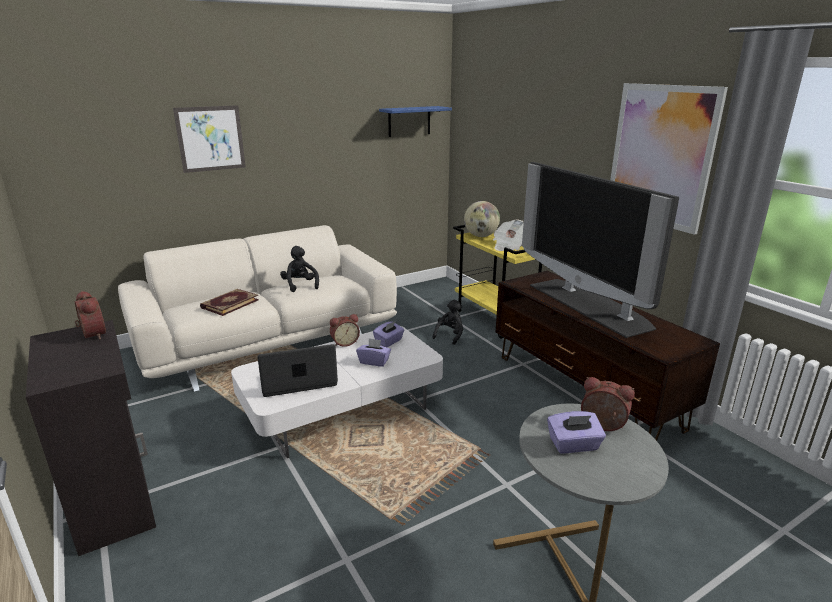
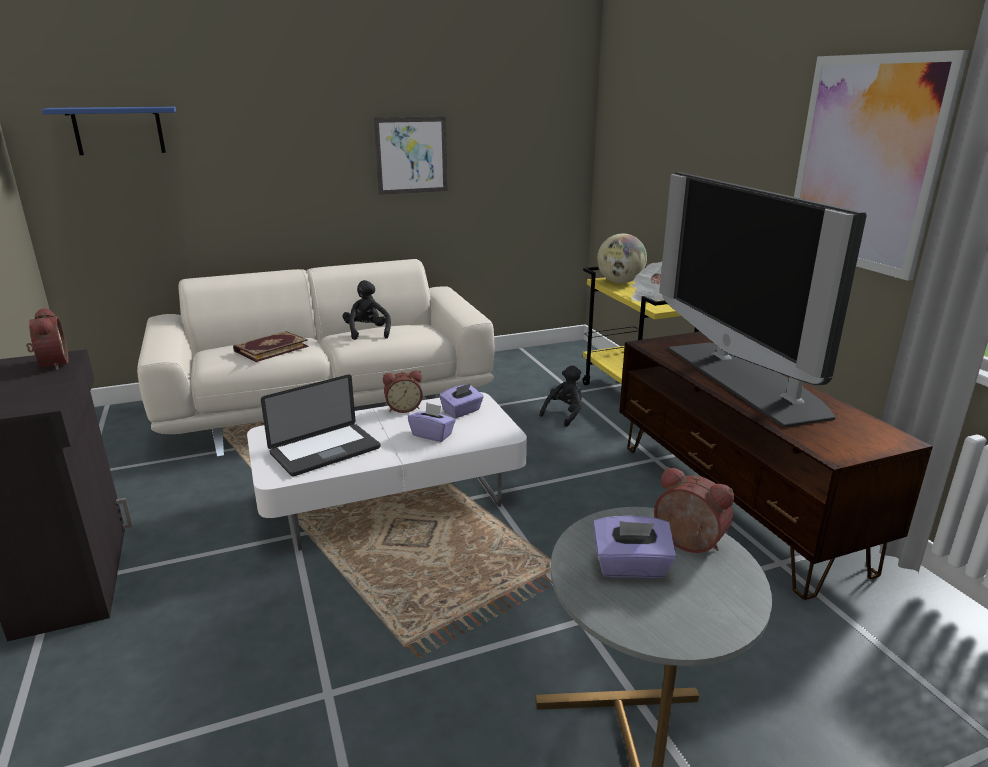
camera: 10 degrees right, 0 degrees up
(210, 138) = (269, 139): picture -> picture (411, 155)
(298, 381) = (325, 451): laptop -> laptop turned 150 degrees clockwise
(409, 121) = (537, 125): blue shelf -> blue shelf (119, 130)

